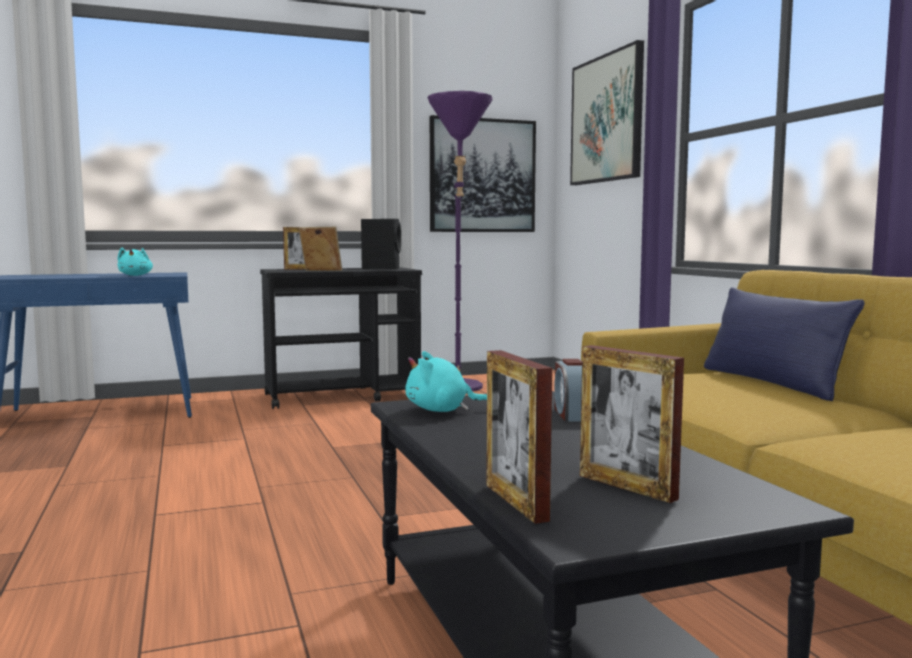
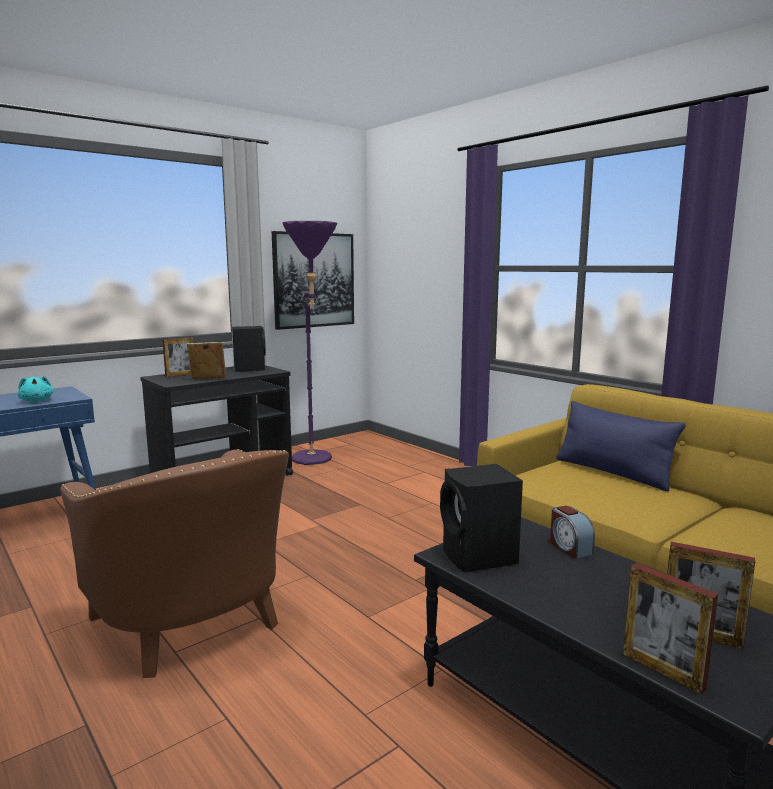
camera: 20 degrees left, 5 degrees up
(194, 498) = (194, 624): none -> brown armchair
(442, 410) = (479, 558): turquoise plush toy -> black speaker
(607, 119) = (420, 241): picture -> none

